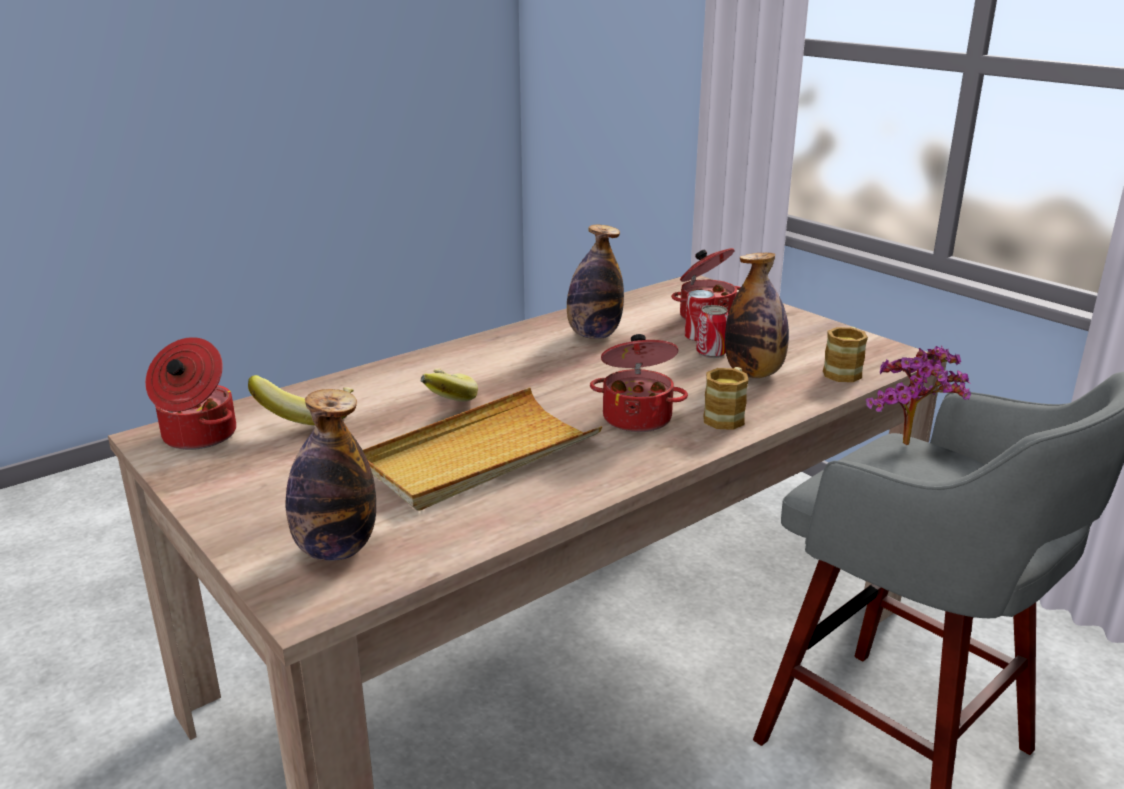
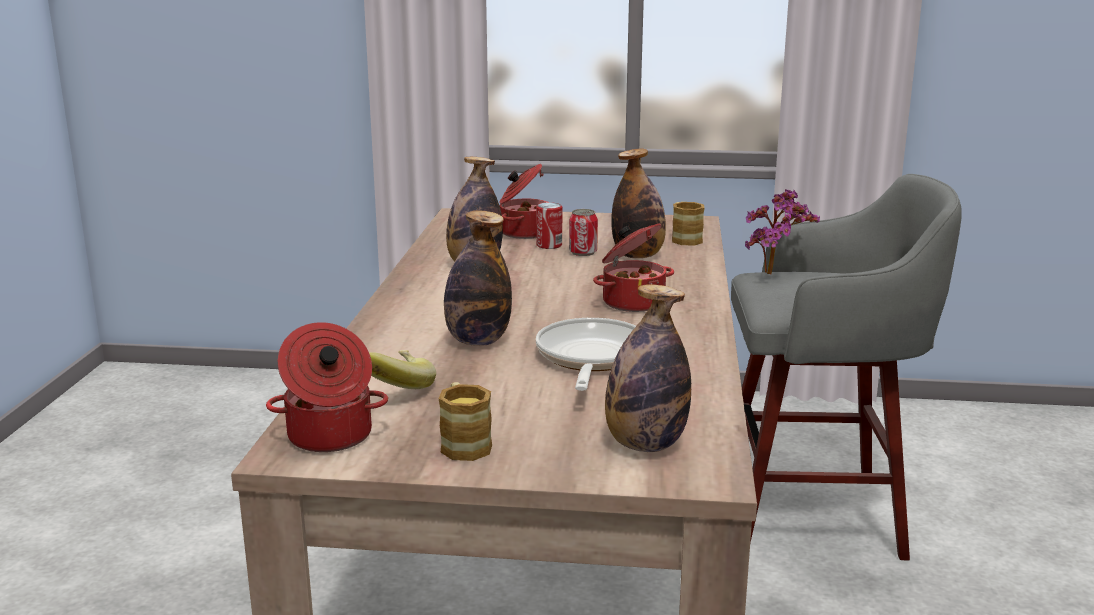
camera: 45 degrees left, 5 degrees down
(442, 403) = (477, 341): banana -> bottle
(479, 455) = (590, 359): beige tray -> frying pan
(726, 416) = (681, 283): mug -> mug (463, 443)

